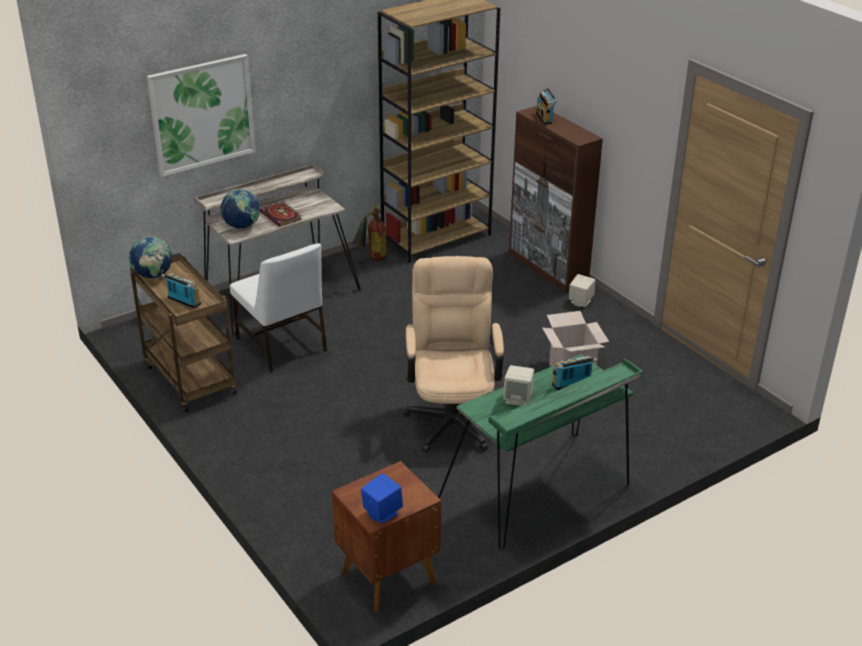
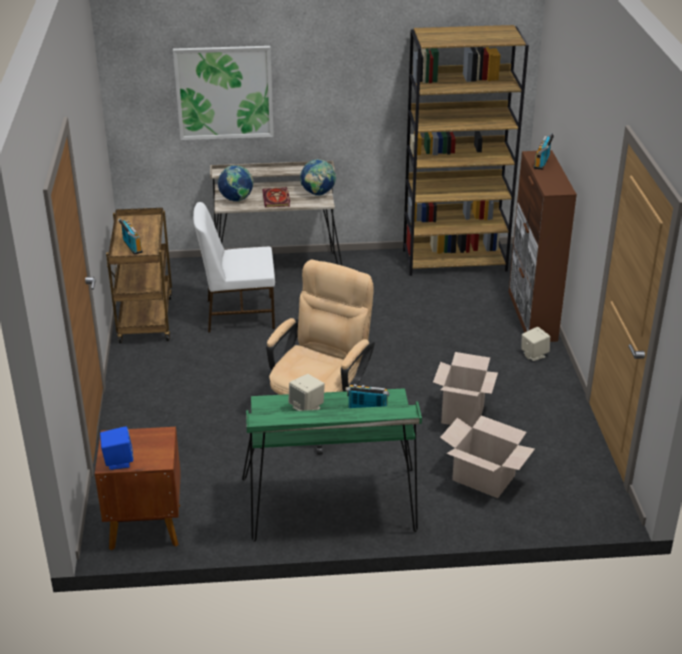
camera: 30 degrees right, 0 degrees up
(153, 276) = (130, 221): globe -> globe (318, 194)
(281, 346) = (238, 314): white chair -> white chair turned 90 degrees clockwise
(371, 259) = (380, 264): fire extinguisher -> none
(638, 420) = (483, 478): none -> cardboard box

